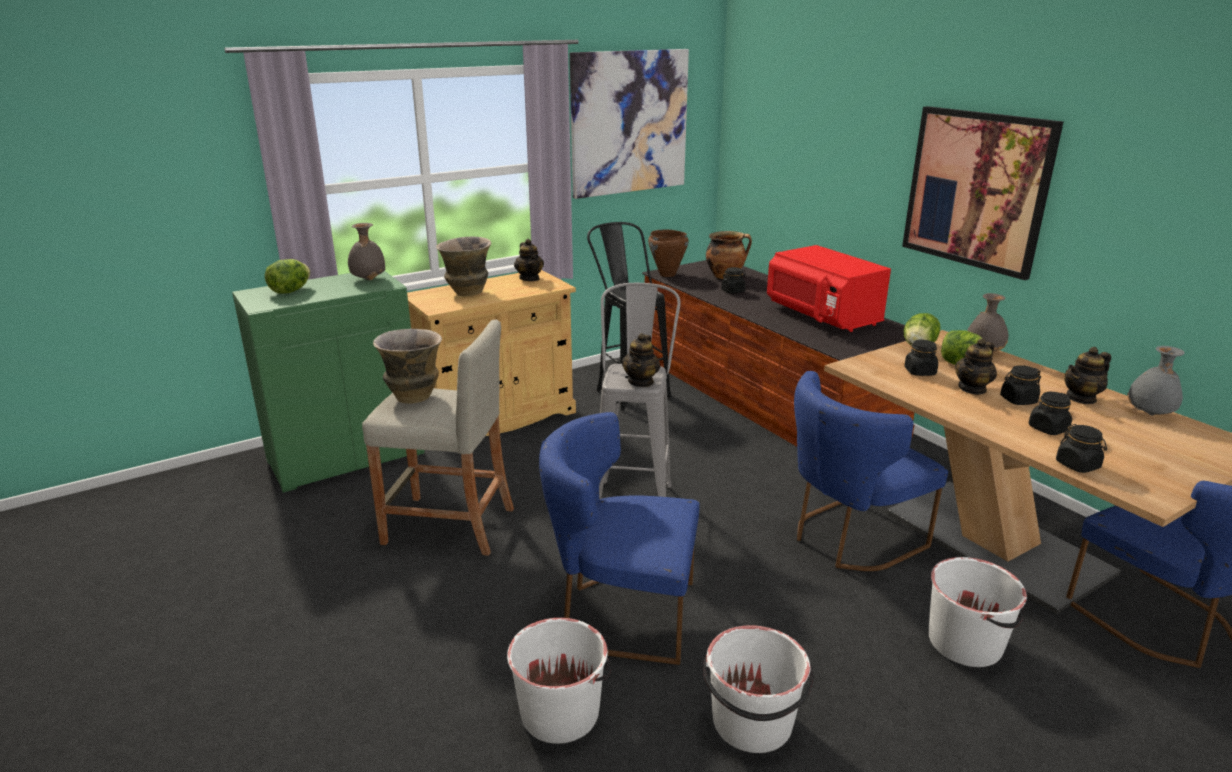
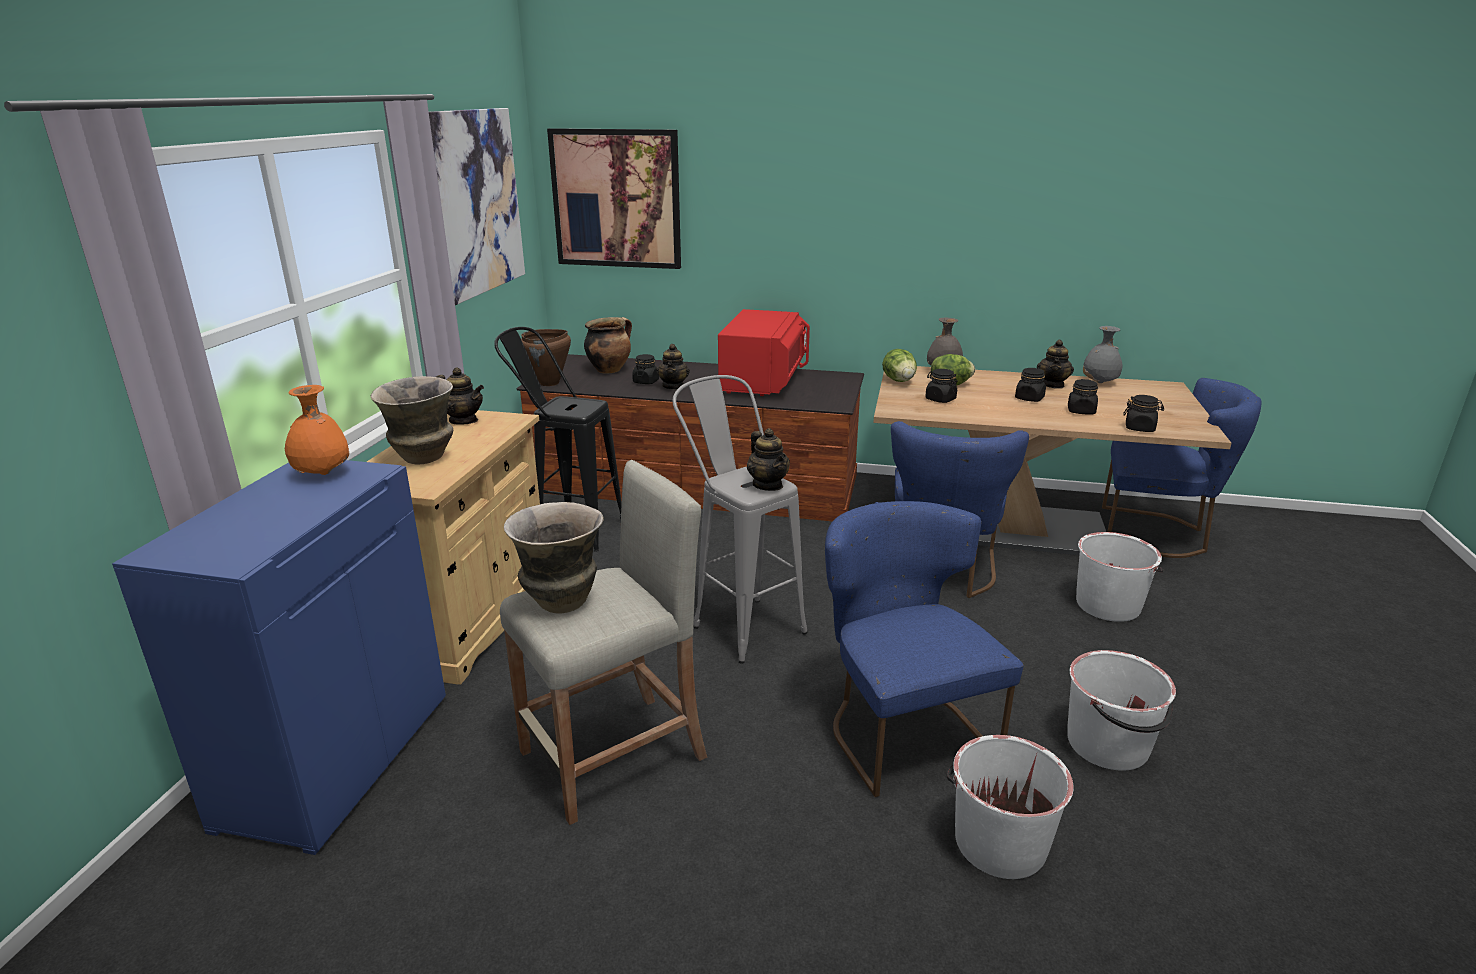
camera: 45 degrees left, 0 degrees up
(290, 291) = (231, 527): lettuce -> none
(346, 456) = (336, 758): green cabinet -> blue cabinet
(368, 279) = (322, 474): grey vase -> orange vase
(621, 613) = (901, 729): blue chair -> blue chair turned 105 degrees clockwise
(822, 316) = (763, 382): red microwave -> red microwave turned 90 degrees counterclockwise
(972, 389) = (992, 400): teapot -> teapot (673, 386)
(976, 190) = (890, 228): picture -> picture (616, 199)

